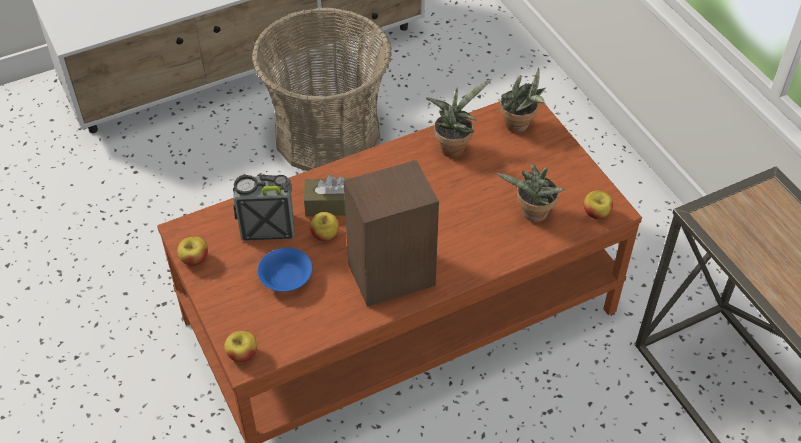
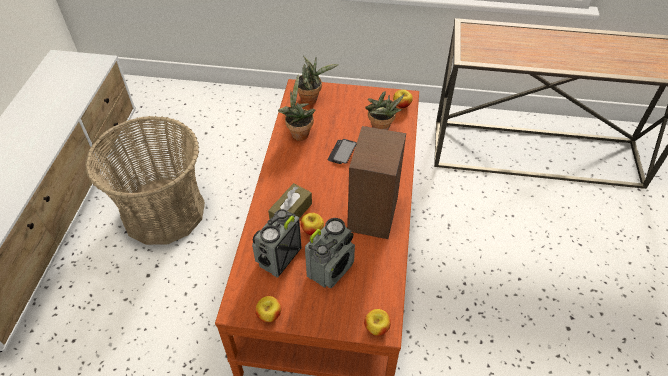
camera: 55 degrees left, 0 degrees up
(286, 278) = (331, 269): blue bowl -> radio
(460, 199) = (342, 152): none -> phone

